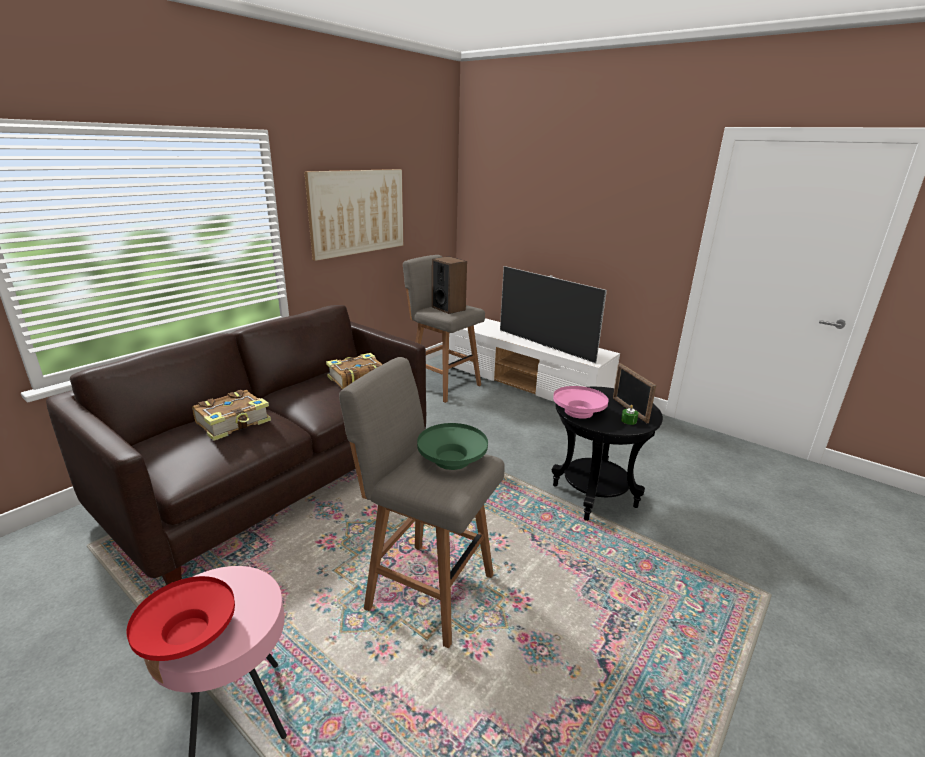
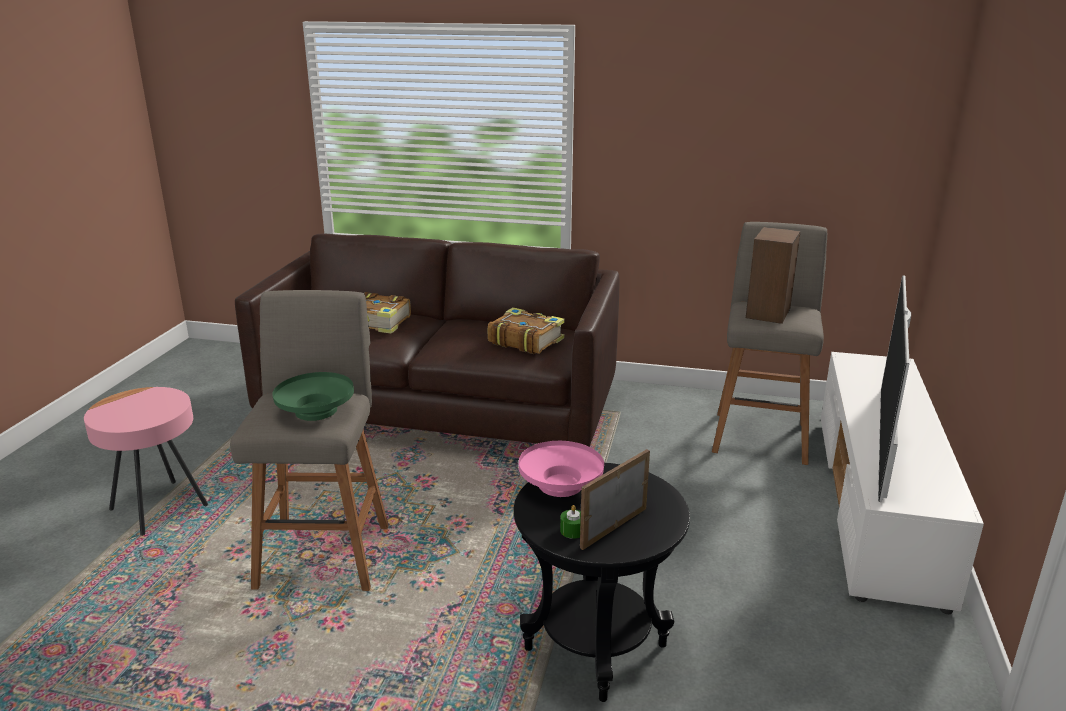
camera: 65 degrees right, 0 degrees up
(188, 634) = (116, 407): red bowl -> none
(357, 212) = (703, 138): picture -> none

